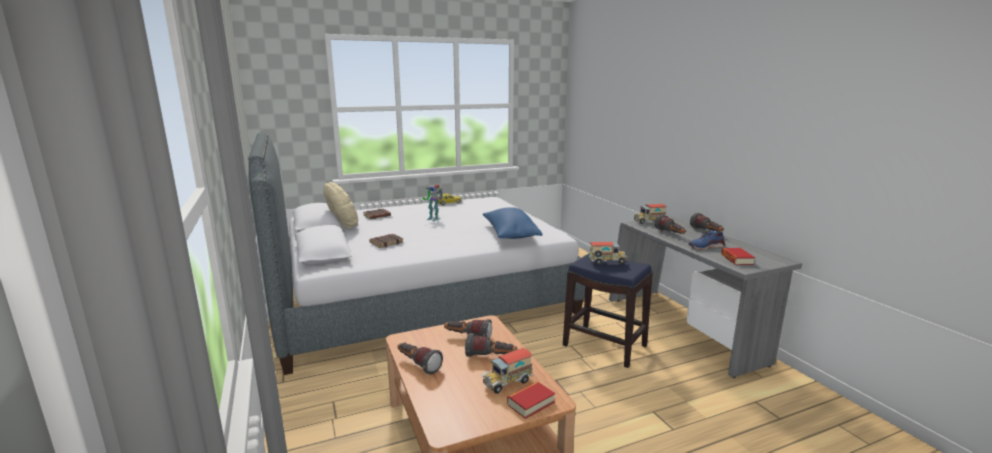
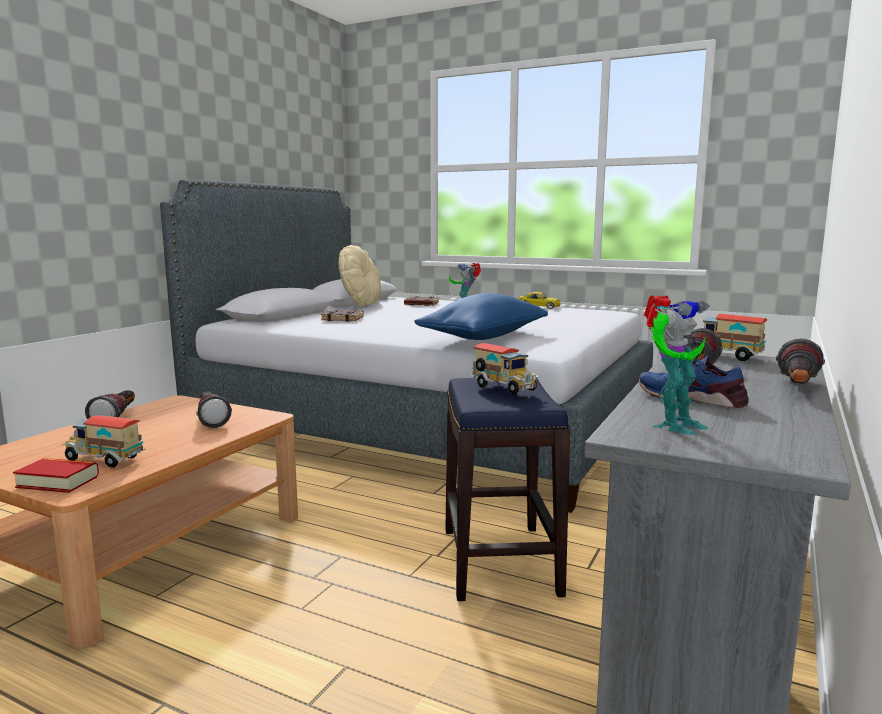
camera: 50 degrees right, 5 degrees down
(491, 357) = (168, 439): flashlight -> none
(736, 259) = (672, 425): book -> toy robot

